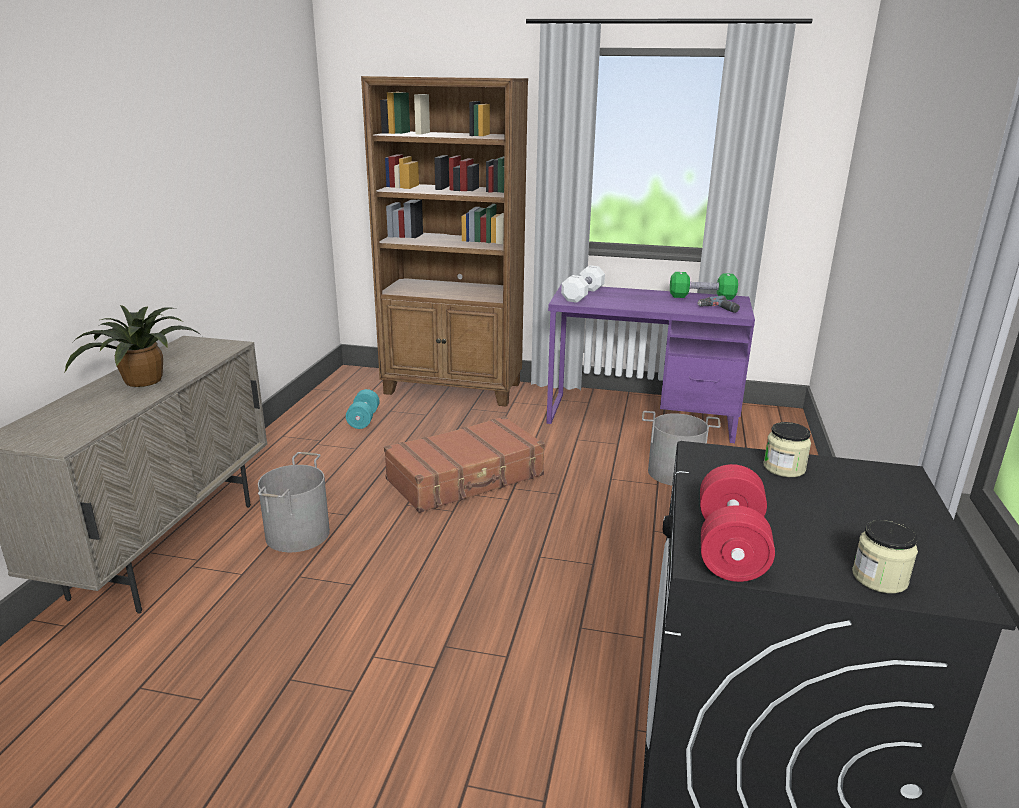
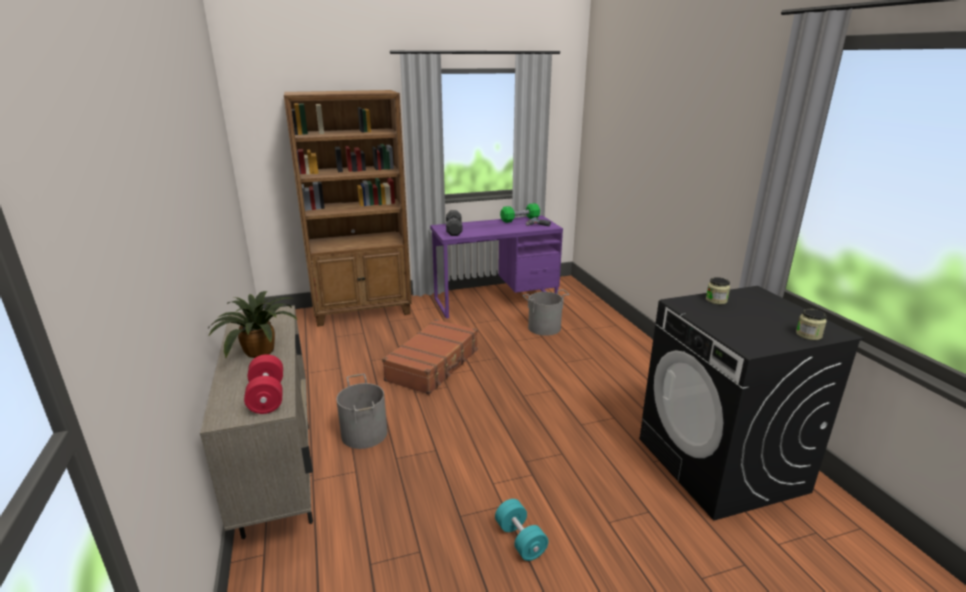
camera: 30 degrees left, 0 degrees up
(363, 419) = (323, 347): turquoise dumbbell -> turquoise dumbbell (520, 540)
(583, 295) = (454, 230): white dumbbell -> black dumbbell
(730, 547) = (749, 340): red dumbbell -> red dumbbell (267, 397)

